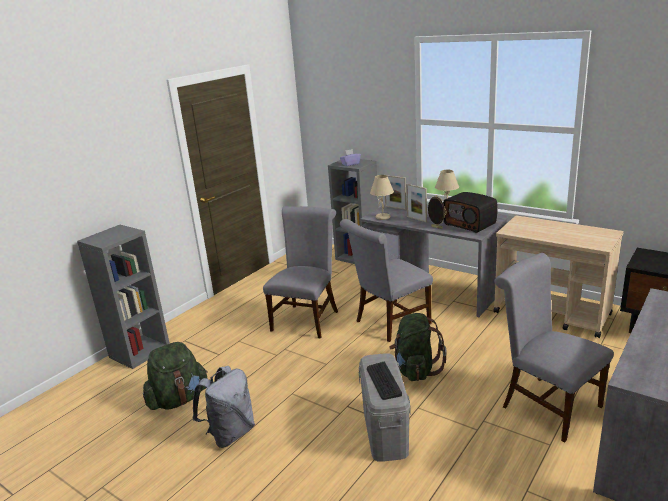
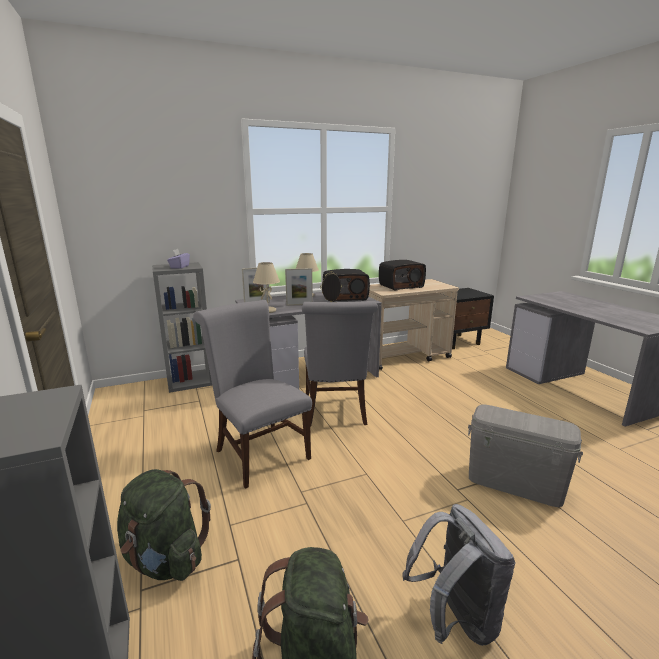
camera: 60 degrees left, 5 degrees down
(383, 381) = (532, 422): keyboard -> none
(415, 370) = (427, 430): green backpack -> green backpack (165, 559)
(545, 404) = (515, 401): grey chair -> none
(550, 229) = (401, 286): none -> radio

